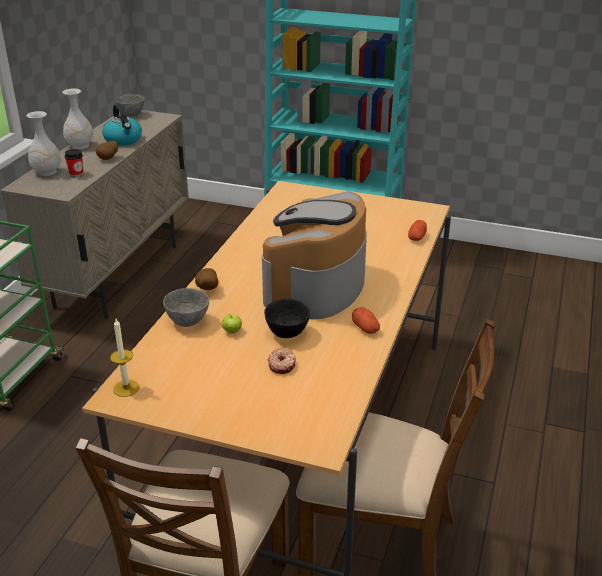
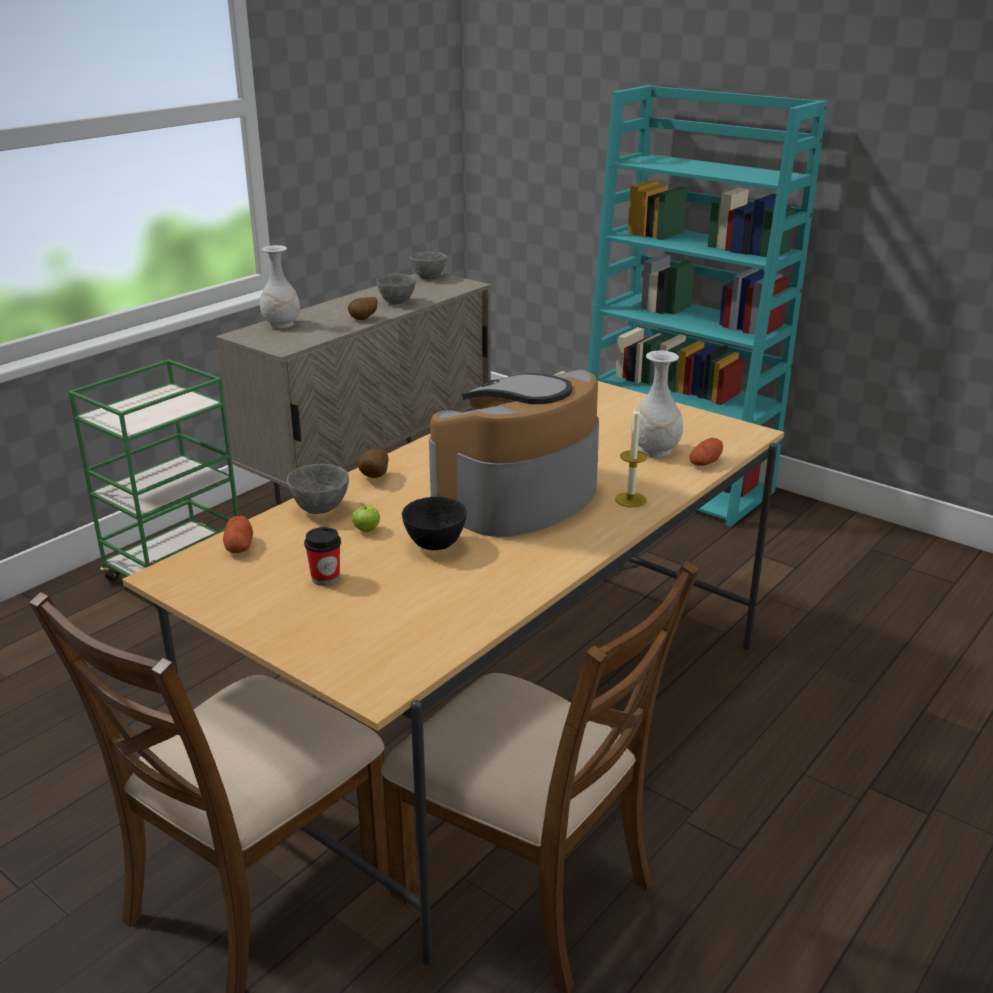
camera: 20 degrees right, 5 degrees down
(76, 174) = (313, 331): cup -> cup (325, 578)
(80, 146) = (341, 303): white vase -> white vase (654, 450)
(123, 140) = (397, 302): kettle -> grey bowl
(126, 388) = (189, 568): candle -> candle (630, 500)
(282, 365) = (400, 580): donut -> none
(365, 328) = (546, 558): potato -> potato (239, 546)

